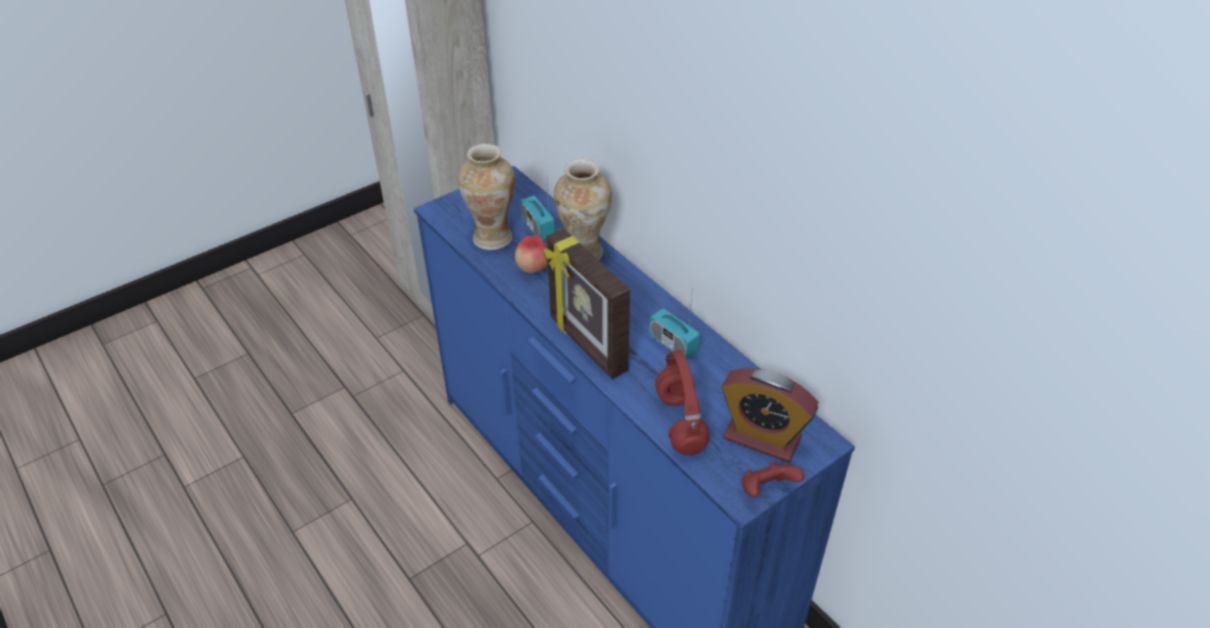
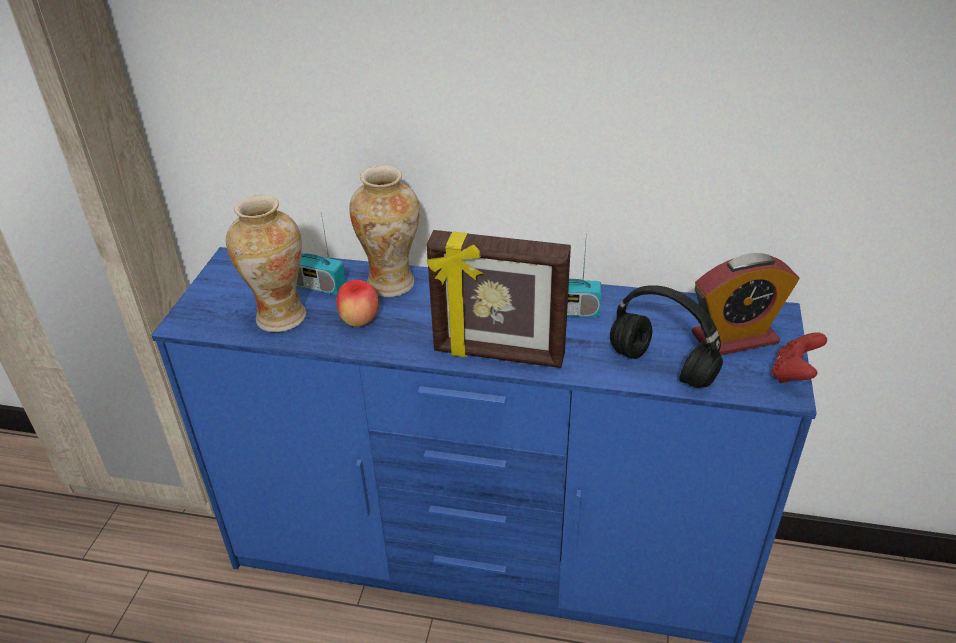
camera: 40 degrees left, 5 degrees down
(681, 424) = (664, 367): red headphones -> black headphones

